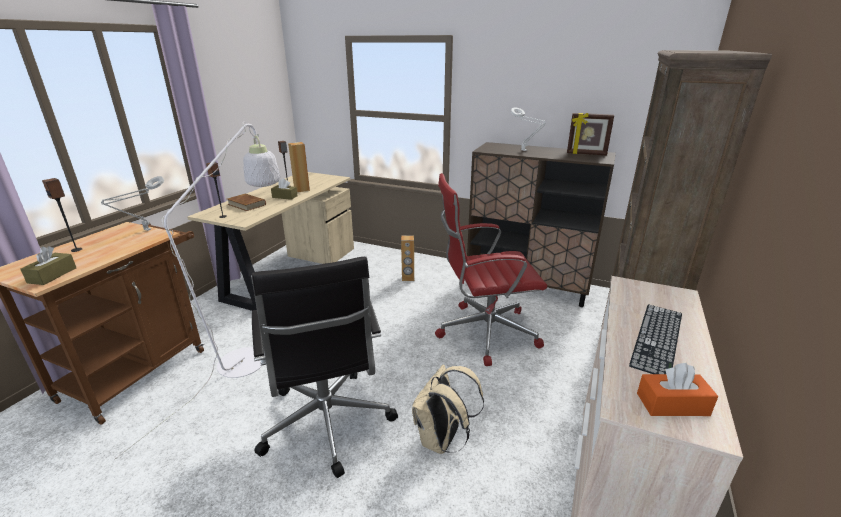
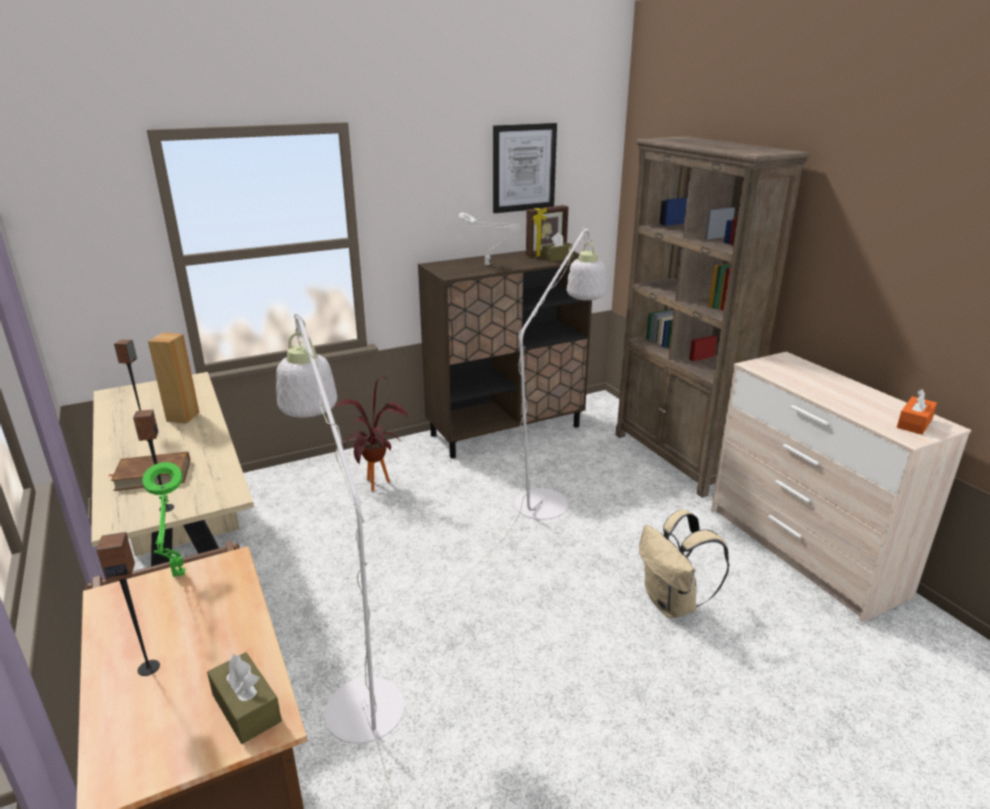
camera: 50 degrees left, 0 degrees up
(145, 231) = (179, 576): grey table lamp -> green table lamp
(284, 197) = (185, 437): brown tissue box -> brown tissue box (557, 258)
(327, 424) = (576, 674): black office chair -> none
(408, 278) = (375, 488): brown speaker -> potted plant
(484, 332) = (547, 496): red office chair -> white floor lamp
(590, 79) = (524, 168): none -> picture
(657, 338) = (837, 392): keyboard -> none

